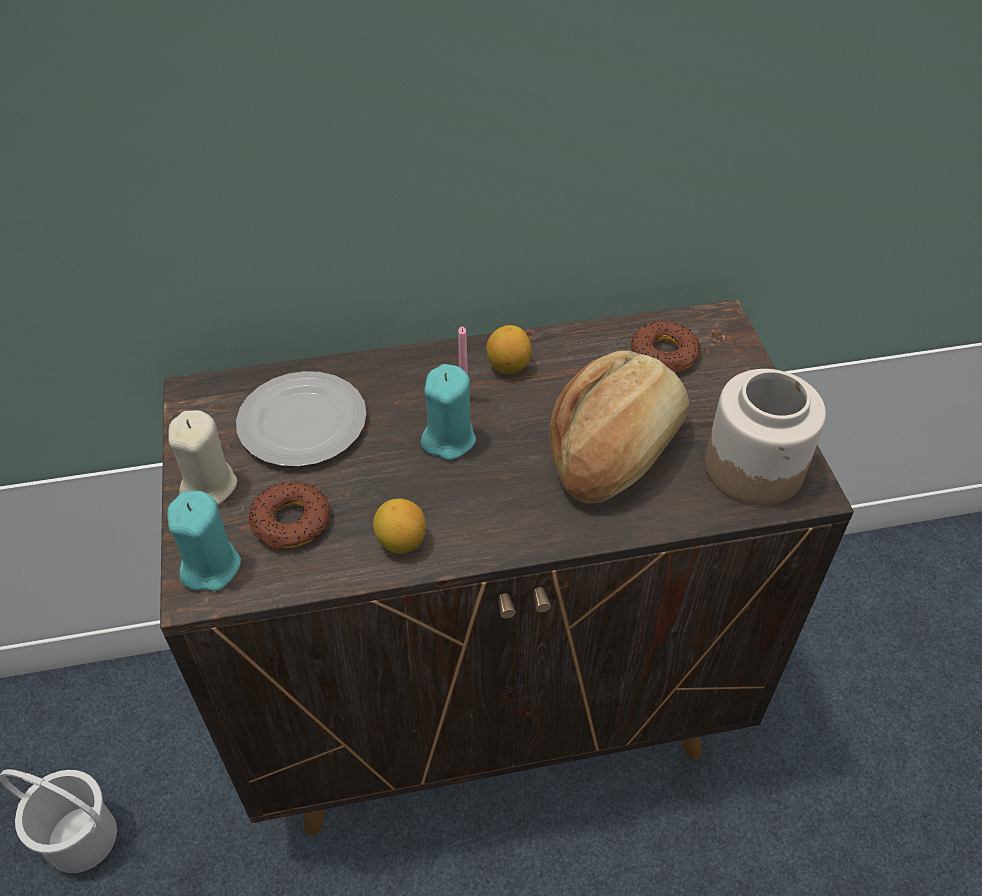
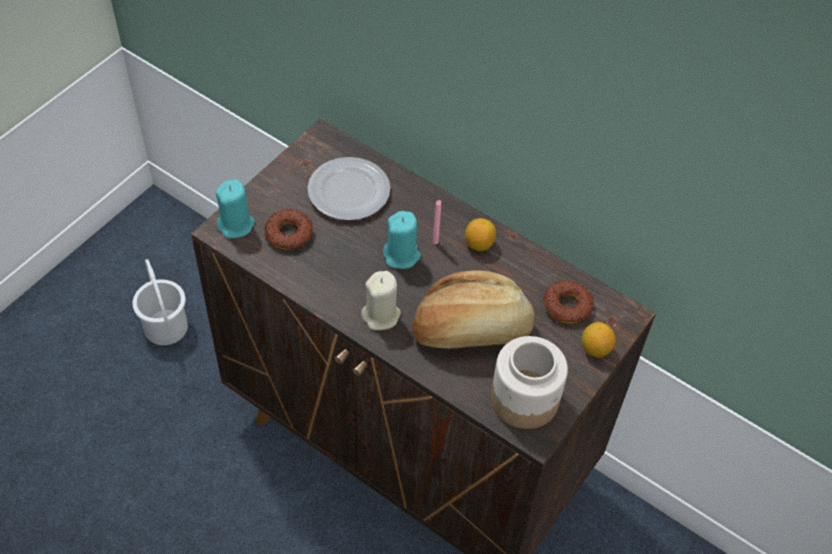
camera: 45 degrees right, 5 degrees up
(209, 485) = (277, 188): beige candle -> beige candle (381, 315)
(401, 542) = (320, 283): lemon -> lemon (595, 349)

